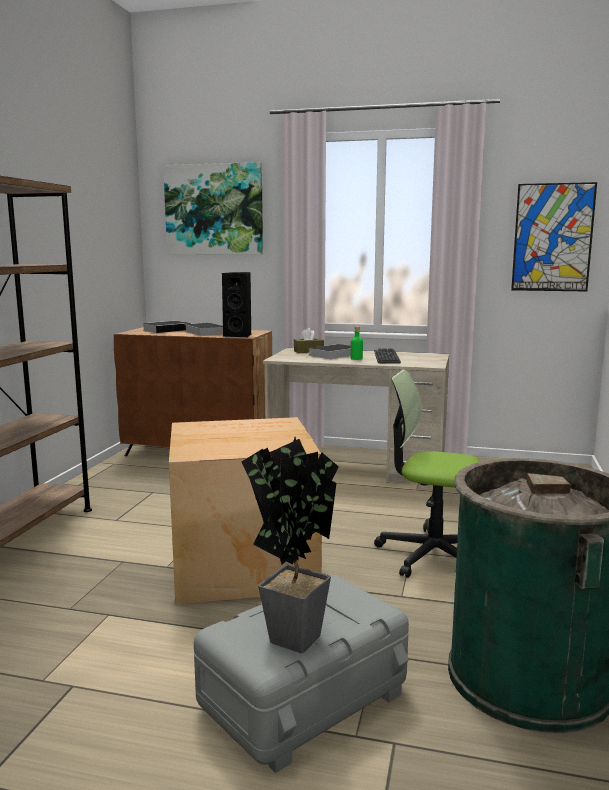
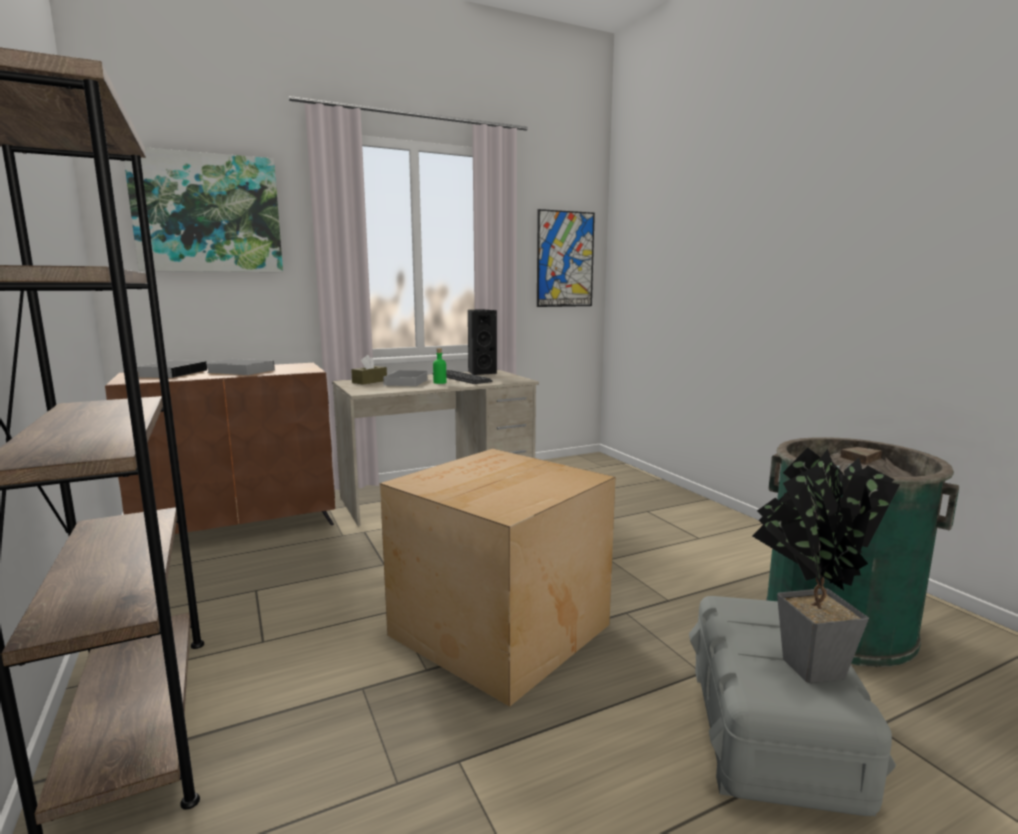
camera: 40 degrees left, 0 degrees up
(239, 335) = (298, 370): black speaker -> black speaker (481, 373)
(431, 554) = (626, 556): office chair -> none

